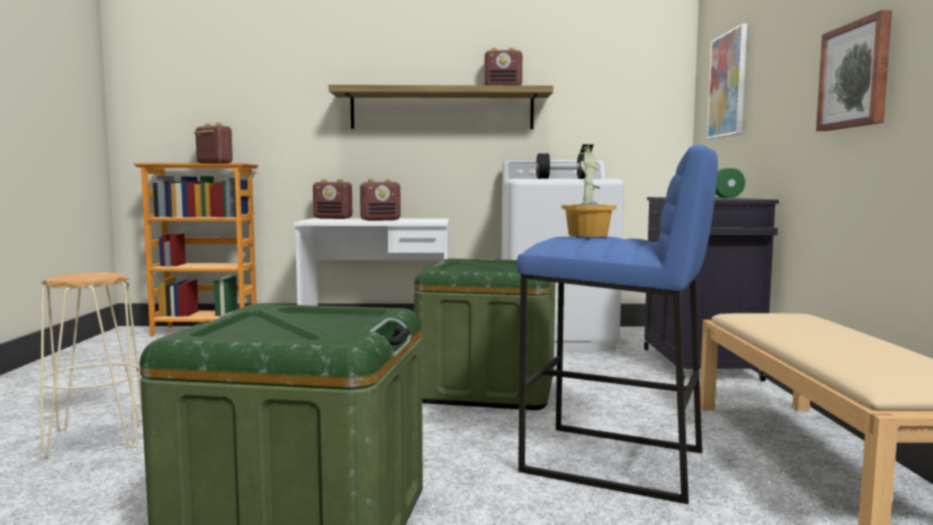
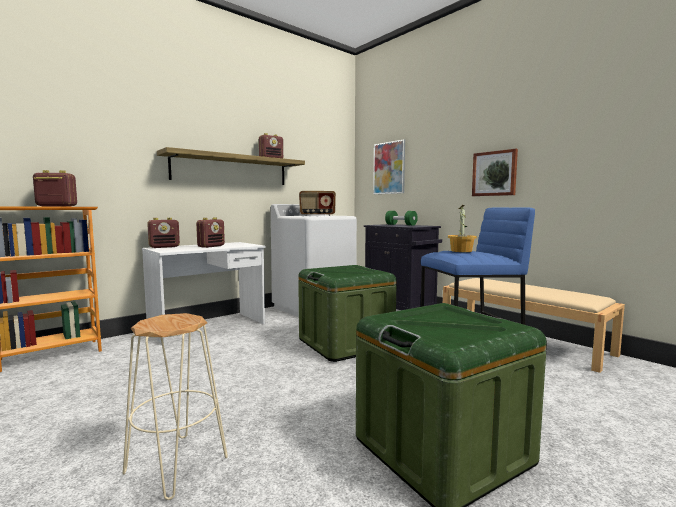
camera: 40 degrees left, 0 degrees up
(563, 178) = (317, 215): black dumbbell -> radio

